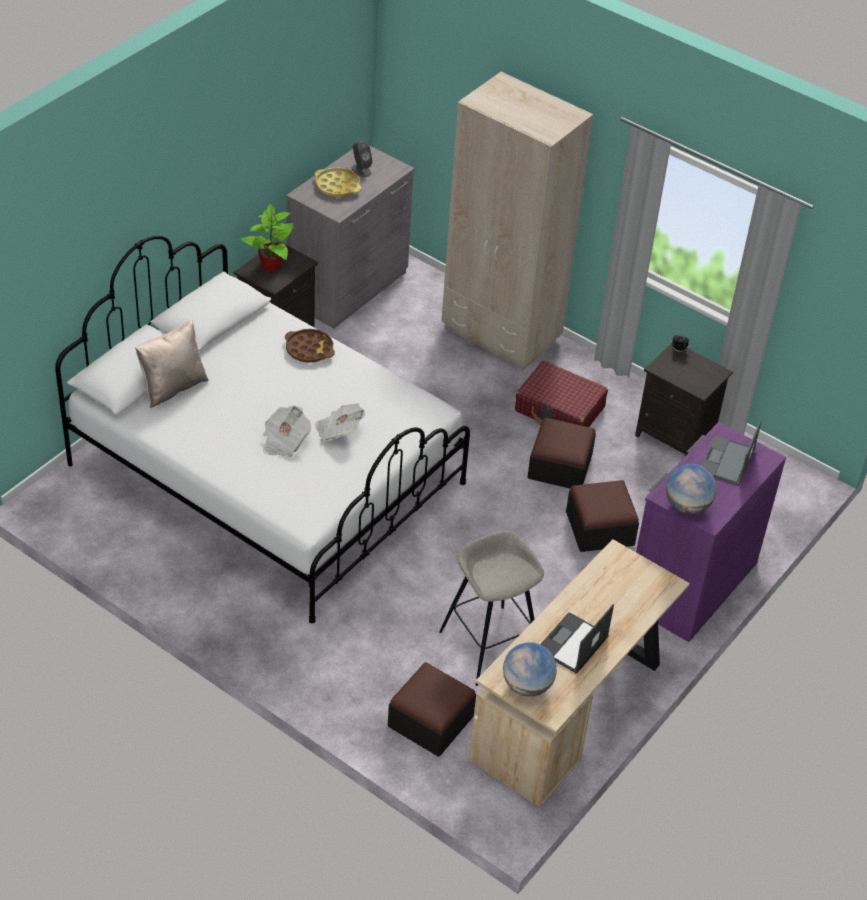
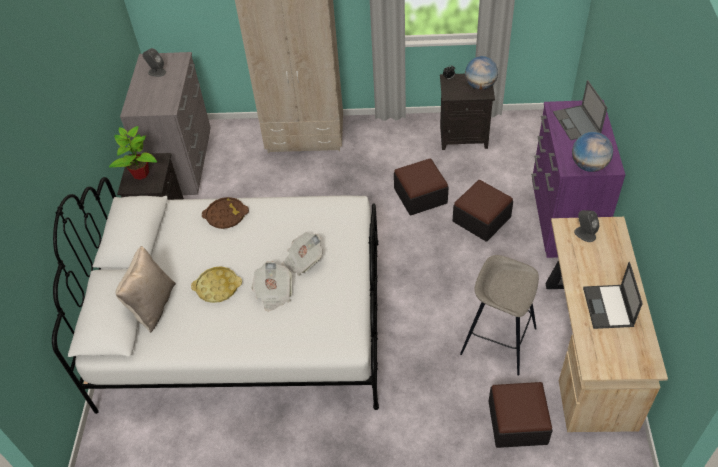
camera: 30 degrees left, 5 degrees up
(337, 186) = (151, 91): yellow tray -> yellow tray (217, 287)
(527, 686) = (616, 359): globe -> globe (480, 85)
(559, 409) = (385, 161): red suitcase -> none
(628, 572) = (584, 234): none -> grey speaker

